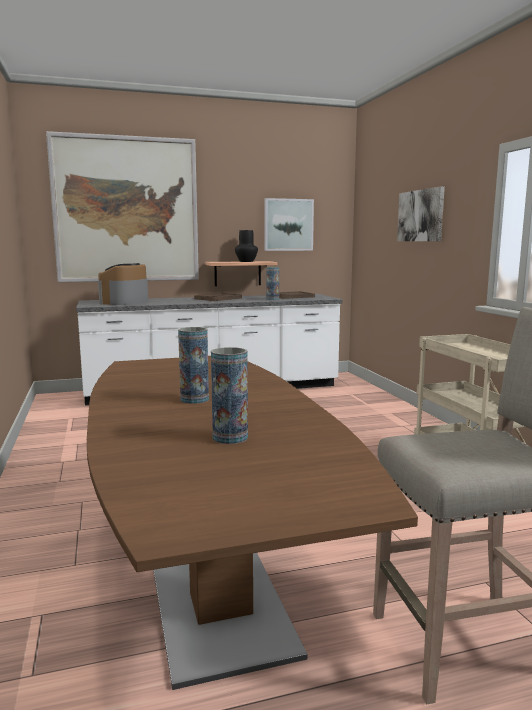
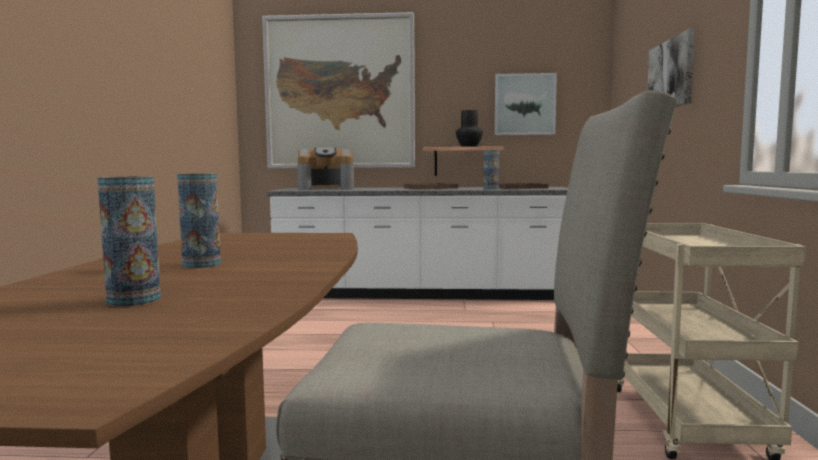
camera: 20 degrees right, 5 degrees down
(125, 302) = (326, 189): coffee machine -> coffee machine turned 135 degrees counterclockwise

